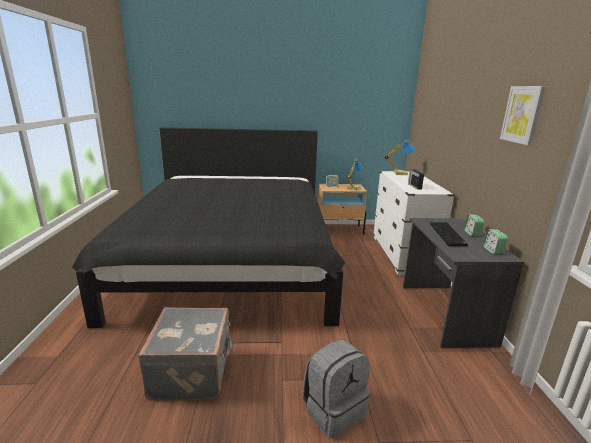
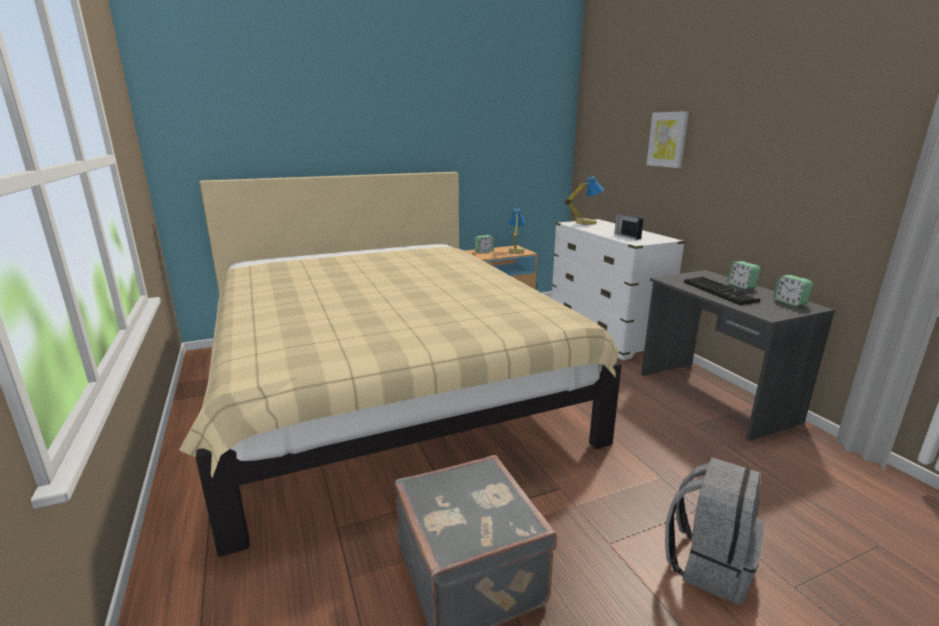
camera: 20 degrees left, 0 degrees up
(231, 262) = (384, 387): black bed -> beige bed
(522, 114) = (804, 125): picture -> picture (667, 139)

